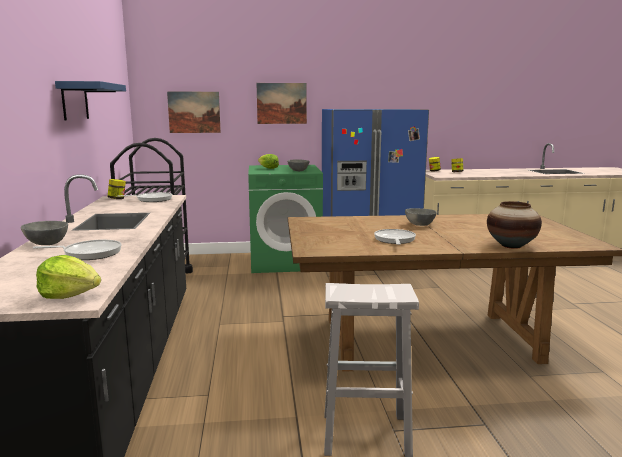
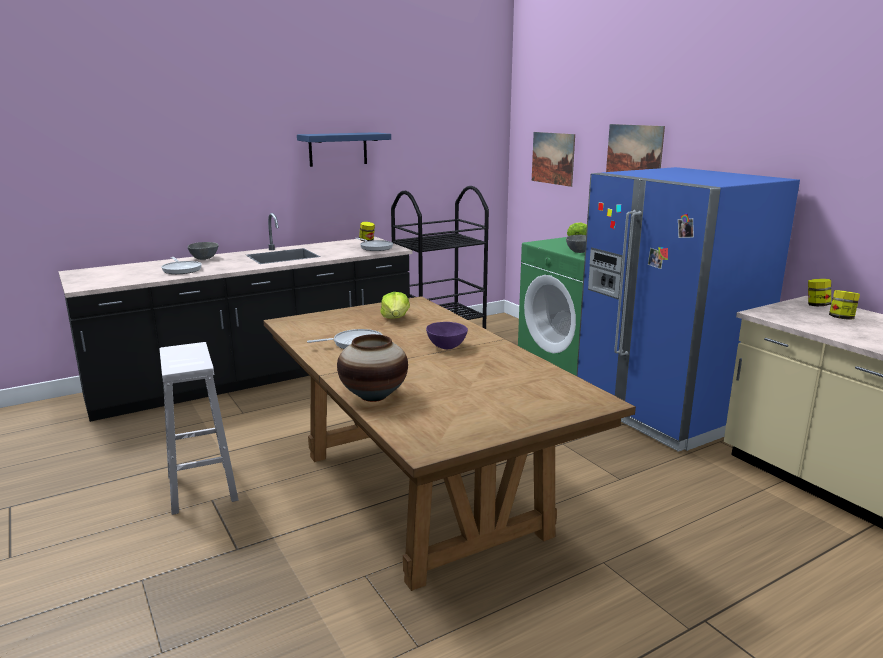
camera: 65 degrees right, 5 degrees up
(70, 295) = (91, 284): lettuce -> lettuce (395, 318)
(419, 224) = (446, 346): grey bowl -> purple bowl

